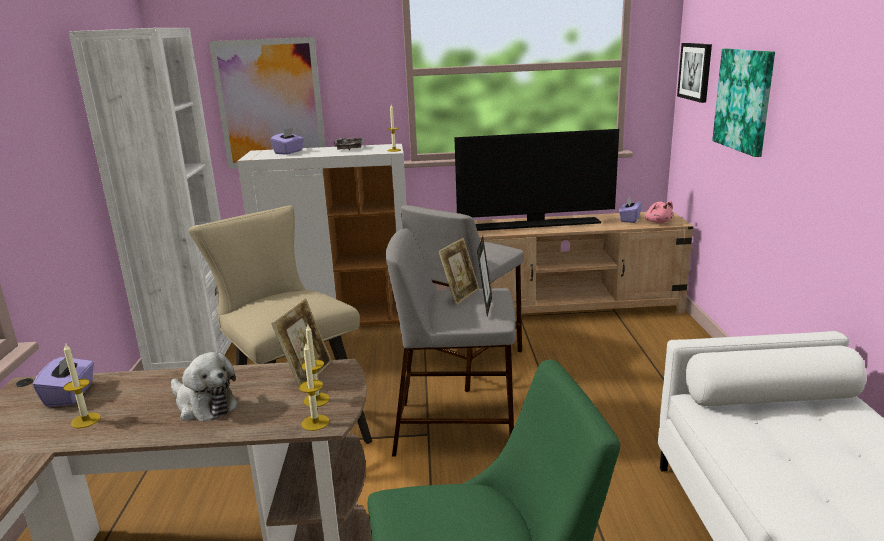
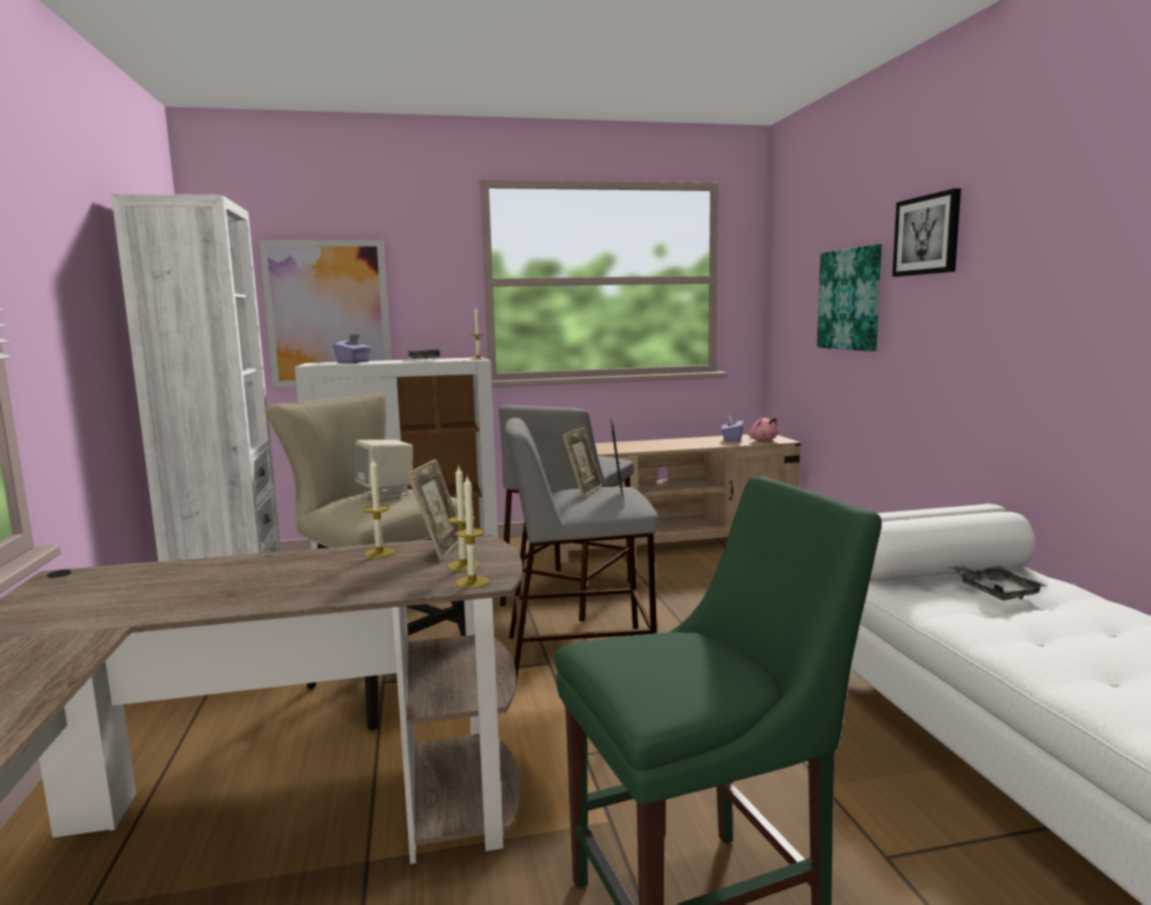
camera: 10 degrees left, 10 degrees down
(70, 394) = (131, 579): purple tissue box -> none
(86, 420) = (164, 598): candle -> candle (379, 553)
(204, 405) = (320, 577): plush toy -> none
(287, 301) = (386, 494): none -> beige speaker
(536, 224) = (634, 446): television -> none
(695, 71) = (789, 284): picture -> picture (927, 235)
(810, 430) = (996, 591): none -> grey tray

